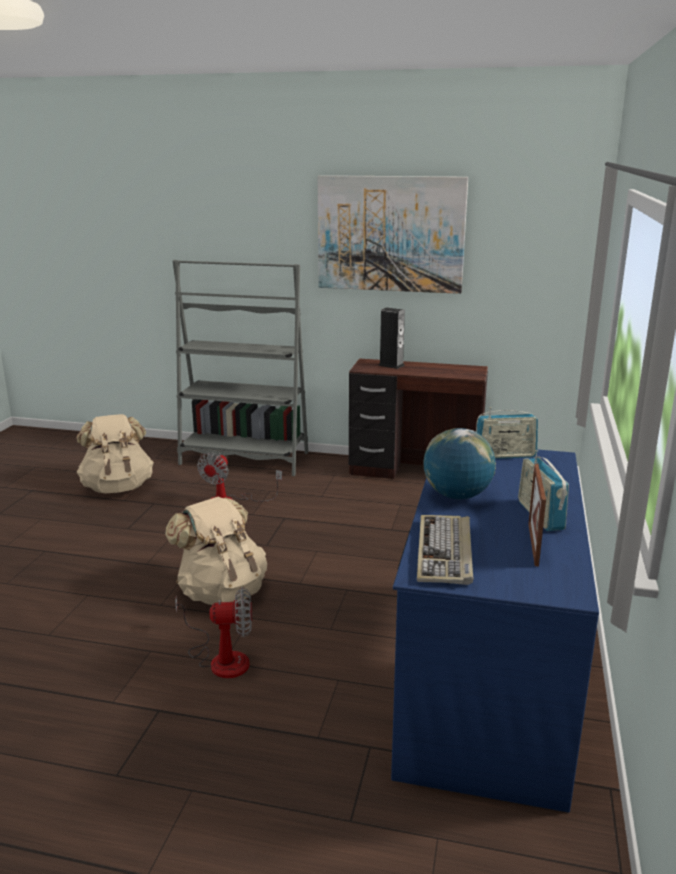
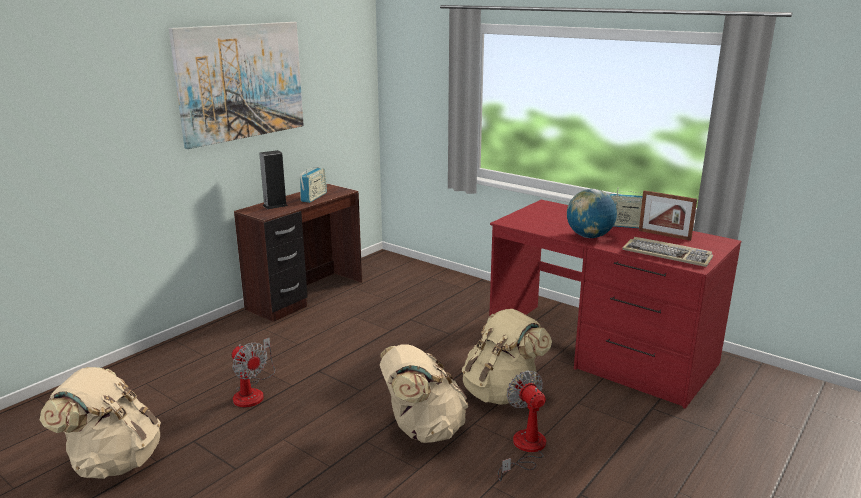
camera: 65 degrees left, 0 degrees up
(221, 658) = (525, 449): fan -> fan turned 45 degrees counterclockwise
(244, 459) = (160, 364): grey bookcase -> none
(319, 622) = (502, 393): none -> beige backpack
(485, 678) = (600, 351): blue desk -> red desk
(504, 455) = (533, 213): radio -> radio (314, 197)

